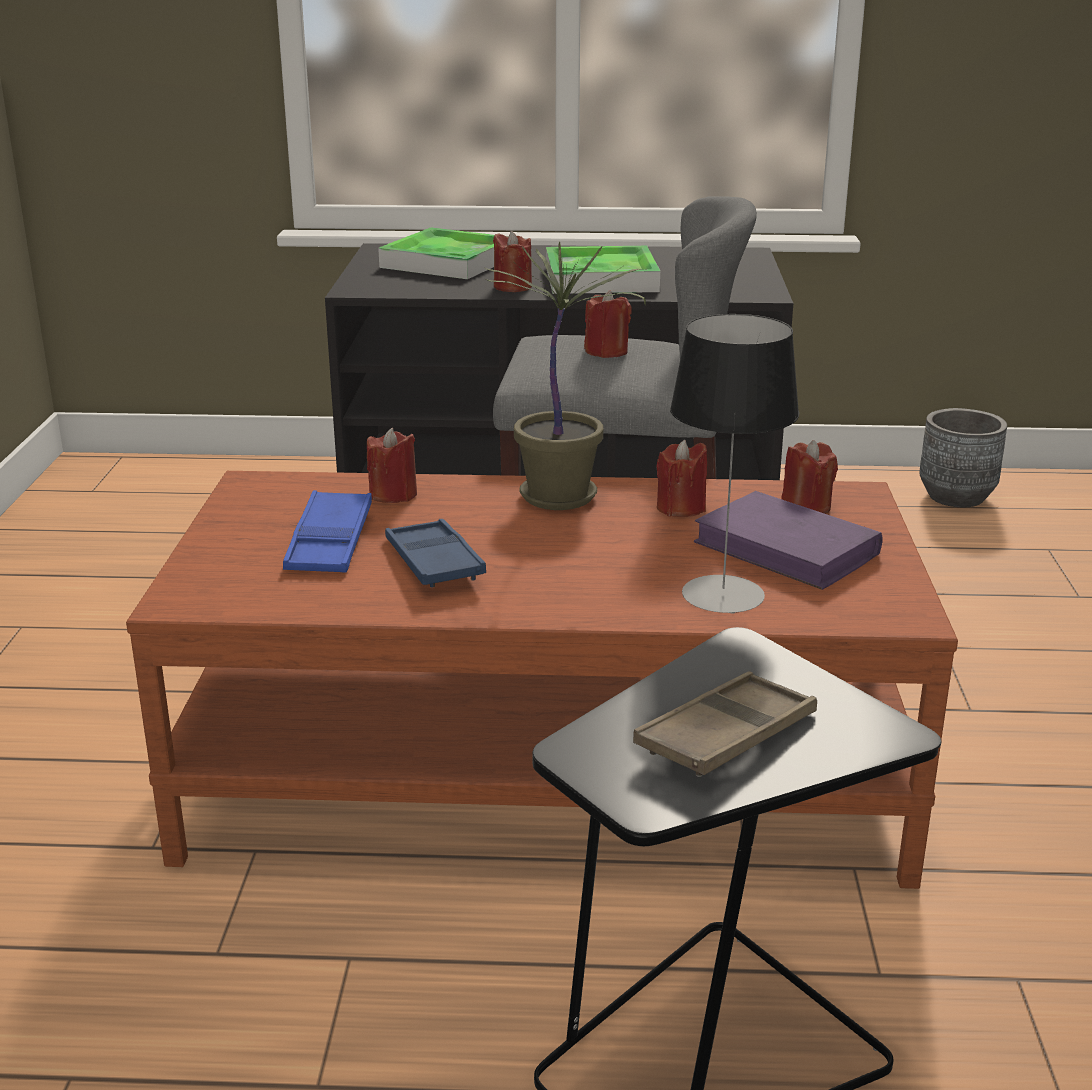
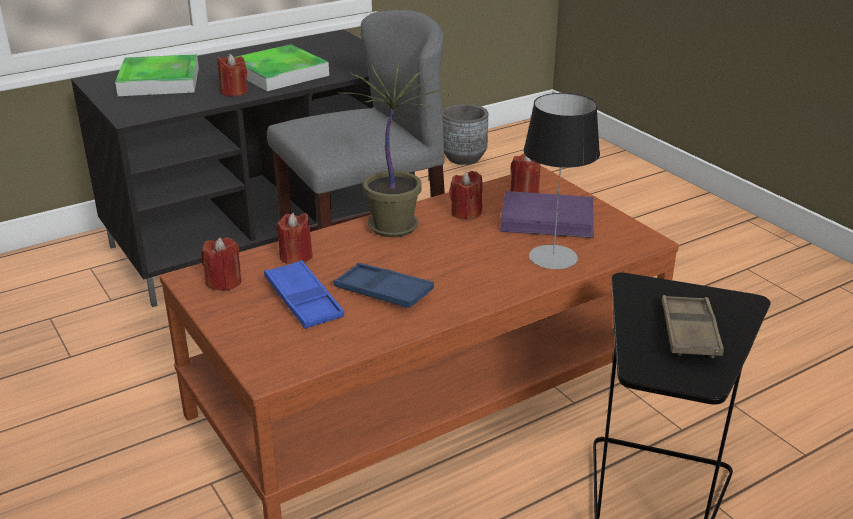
camera: 35 degrees left, 5 degrees up
(606, 352) = (347, 125): red candle -> red candle (224, 282)

